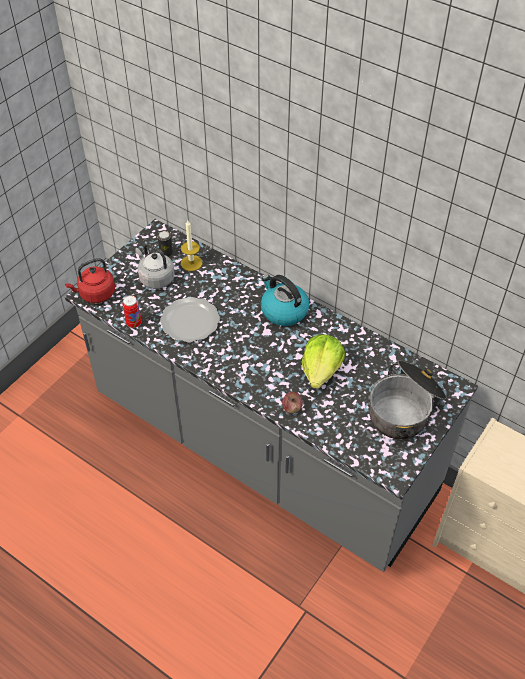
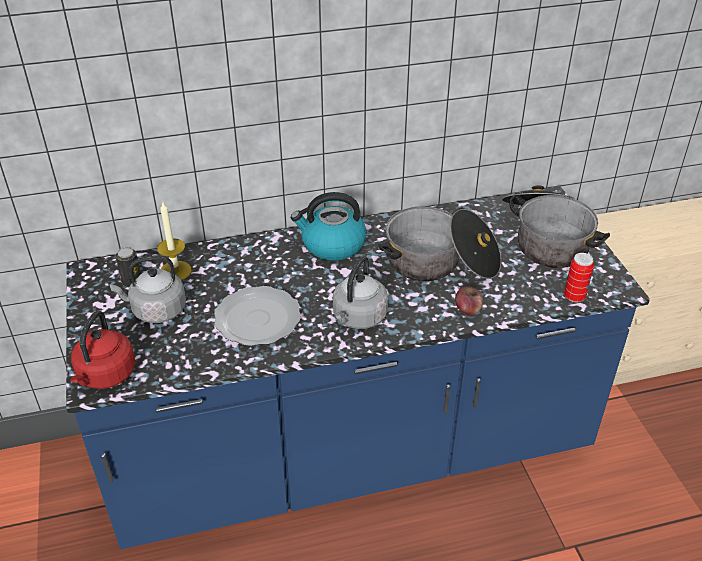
camera: 50 degrees left, 10 degrees down
(134, 323) = (198, 366): can -> can (574, 297)
(233, 363) = (358, 318): none -> grey kettle
(262, 447) = (351, 452): grey counter -> blue counter
(321, 370) = (440, 263): lettuce -> cooking pot

